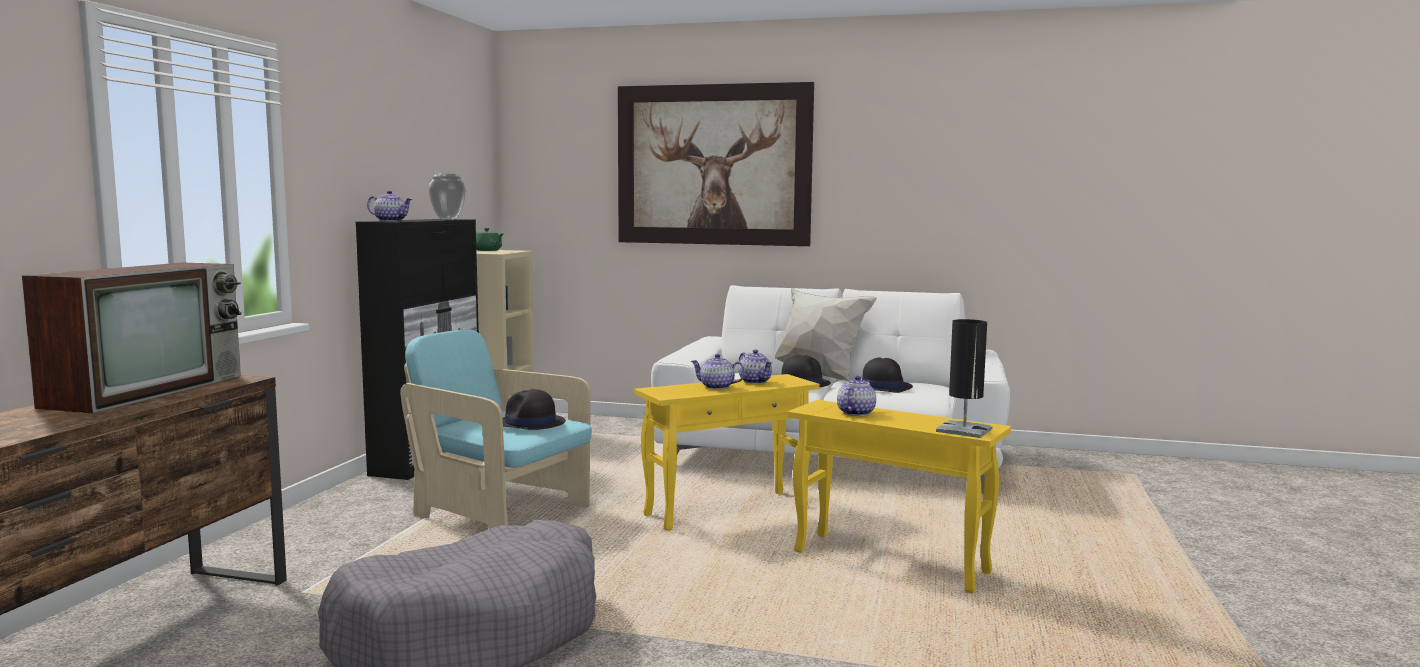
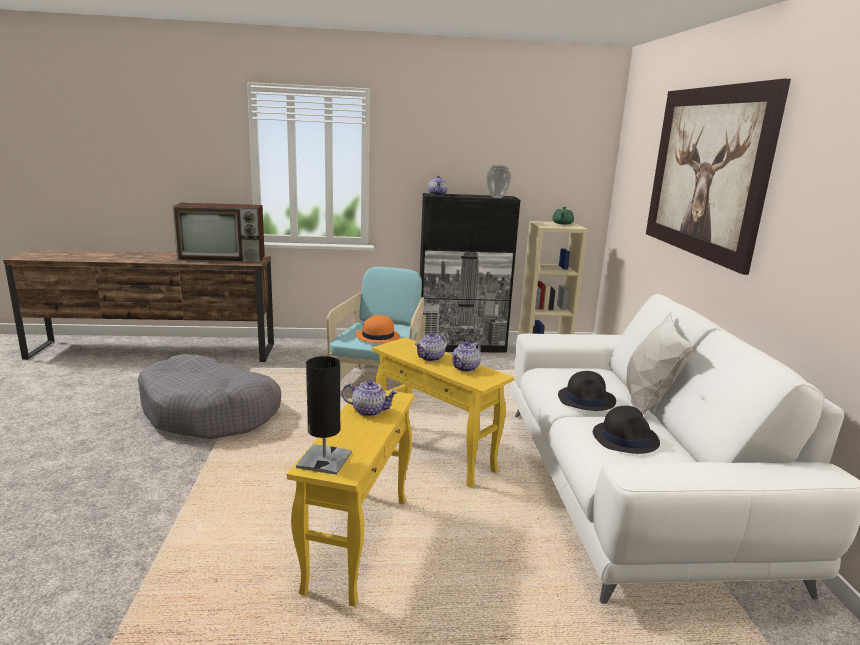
camera: 70 degrees right, 10 degrees up
(530, 423) = (377, 336): black hat -> orange hat
(716, 387) = (431, 358): teapot -> teapot turned 135 degrees counterclockwise

